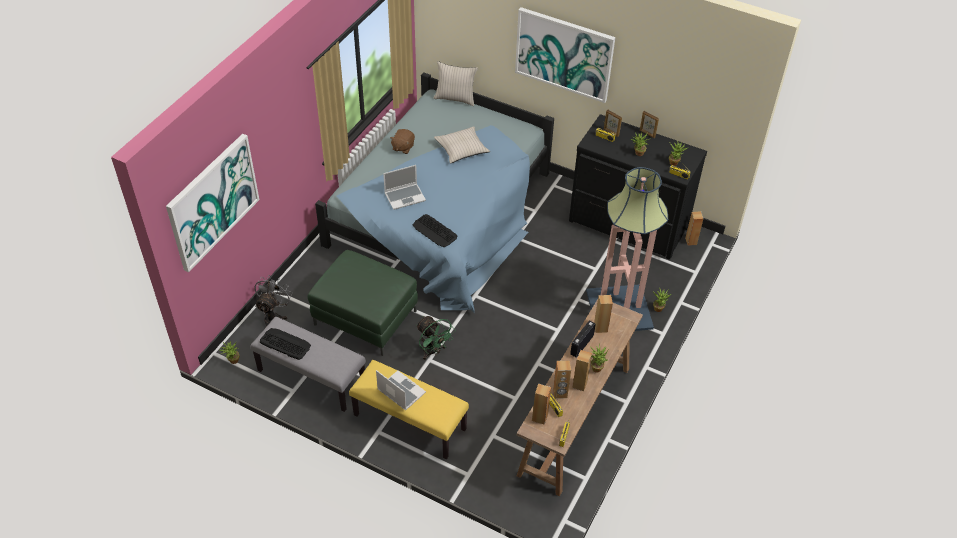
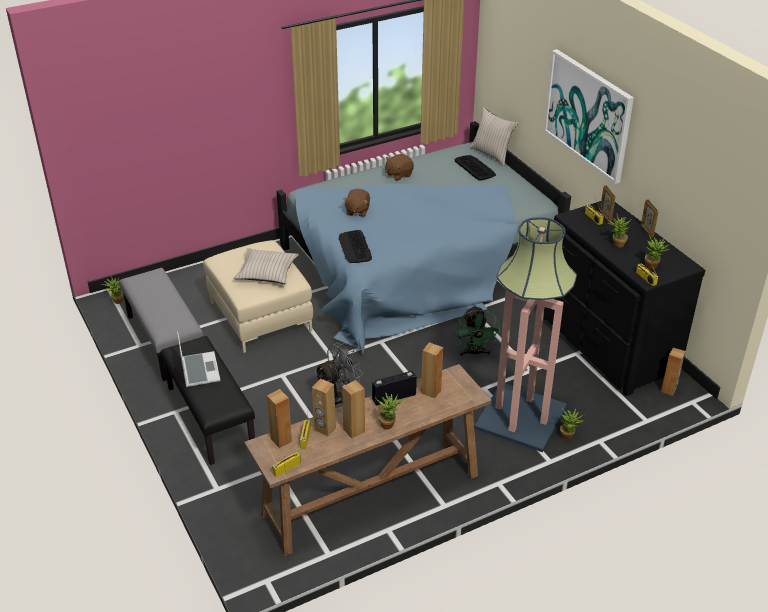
camera: 35 degrees right, 10 degrees down
(213, 201) = (129, 117): picture -> none
(274, 317) = (184, 283): grey fan -> grey fan (338, 397)
(285, 344) = (144, 289): keyboard -> keyboard (474, 168)
(365, 317) = (260, 316): green ottoman -> beige ottoman
(405, 196) = (357, 211): laptop -> brown plush toy
(409, 422) = (209, 417): yellow bench -> black bench
(433, 352) = (292, 370): green fan -> green fan (474, 353)
(462, 149) = (453, 194): beige pillow -> beige pillow (266, 272)

